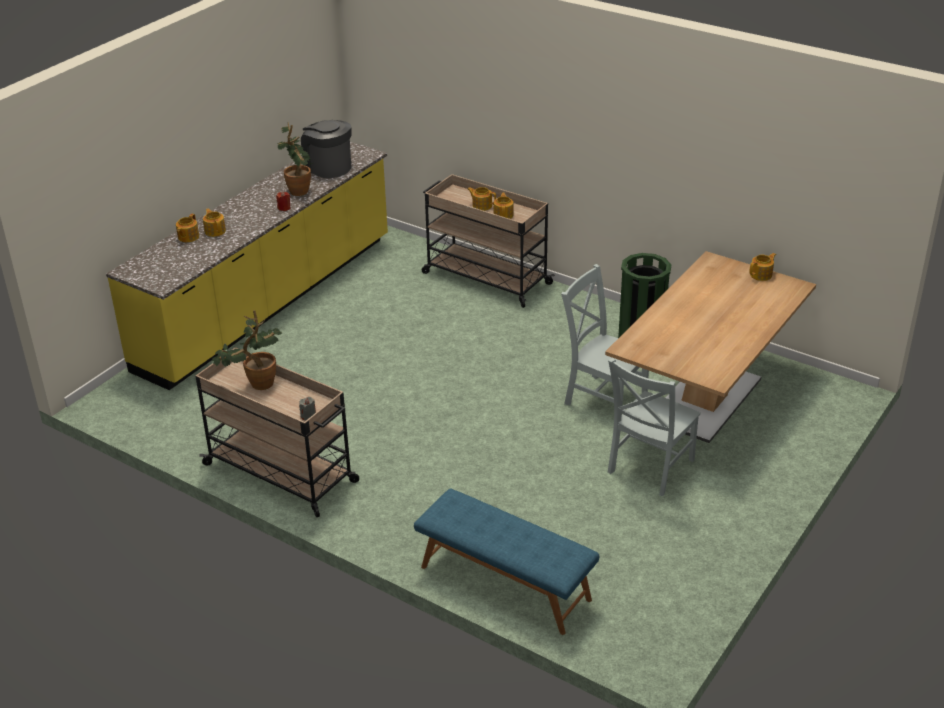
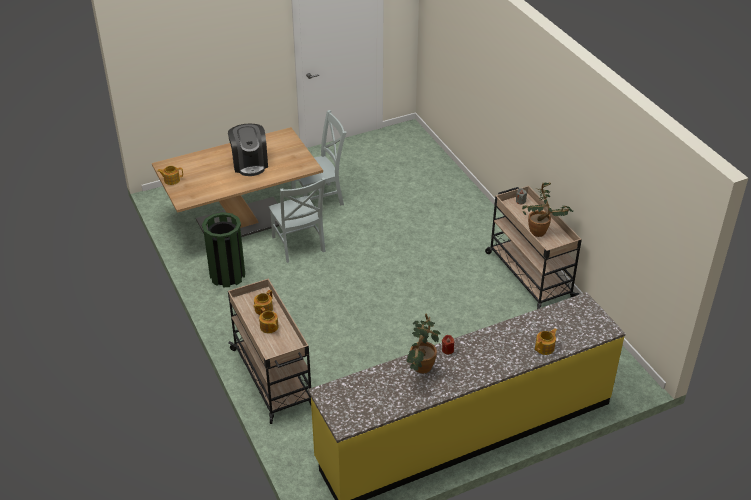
camera: 150 degrees left, 5 degrees up
(215, 231) = (519, 346): teapot -> none
(328, 167) = (376, 390): coffee machine -> coffee machine (250, 163)
(504, 583) = (446, 176): blue bench -> none

